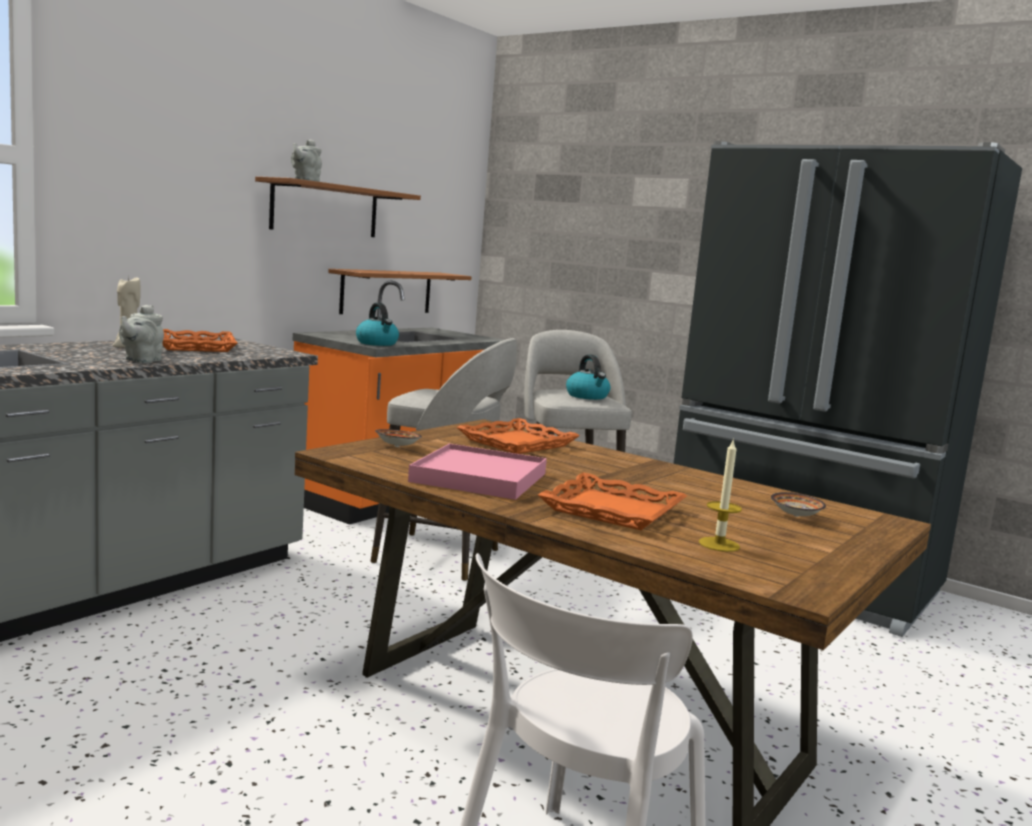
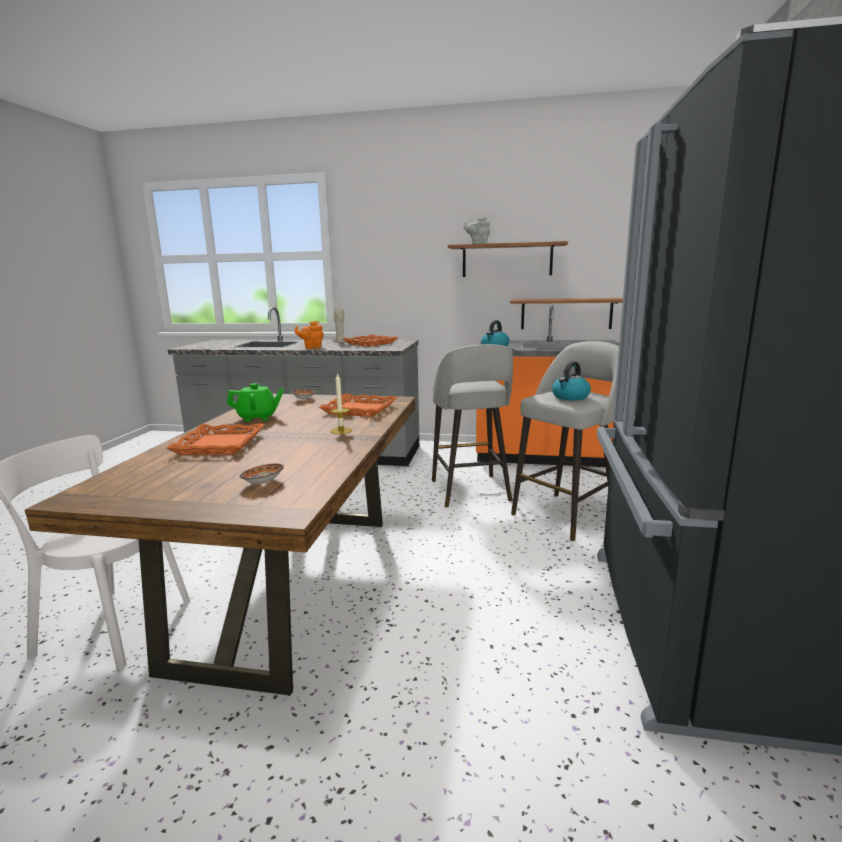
camera: 65 degrees right, 5 degrees up
(141, 361) = (311, 348): grey teapot -> orange teapot
(479, 478) = (258, 418): pink tray -> green teapot
(719, 544) = (163, 472): candle -> candle (341, 431)

